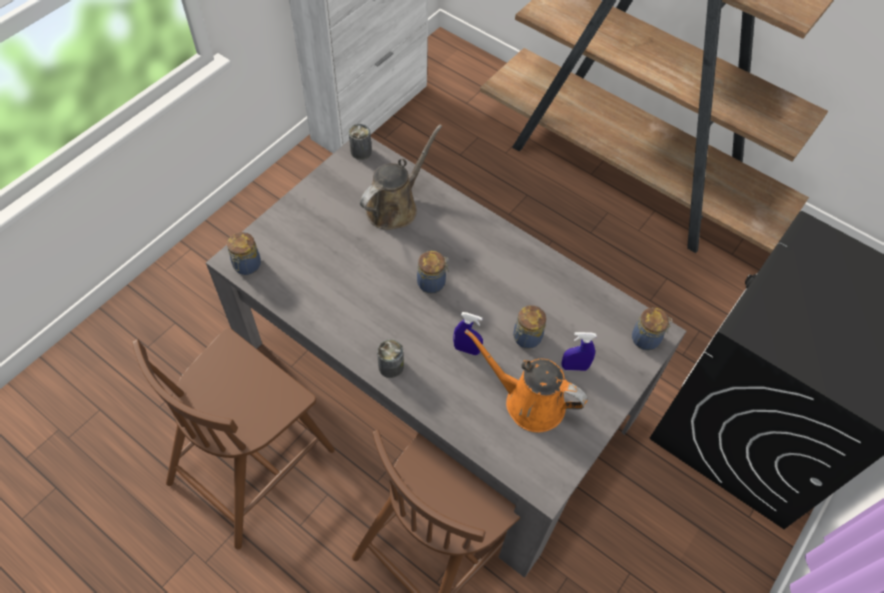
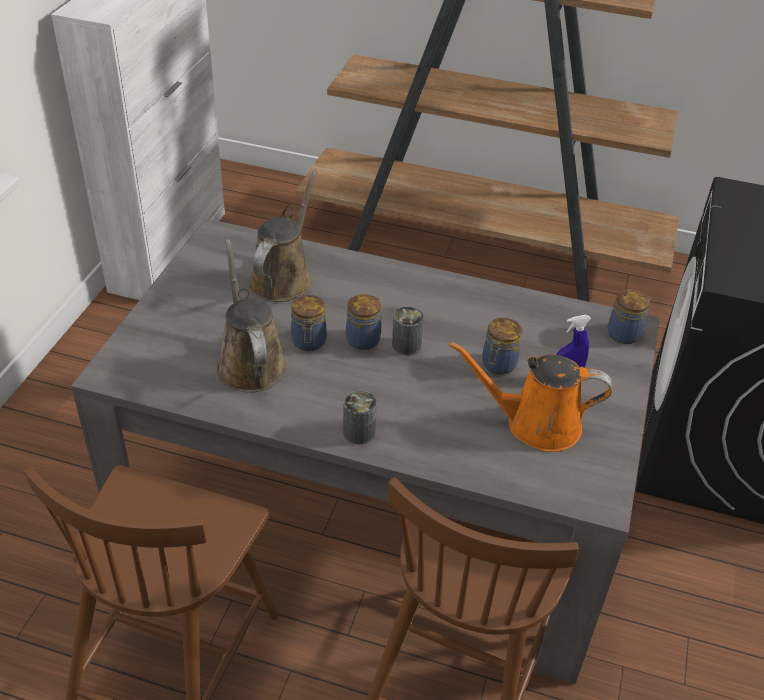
camera: 20 degrees left, 15 degrees down
(246, 266) = (127, 376): jar -> jar (308, 342)
(337, 279) = (250, 362): none -> brown watering can
(361, 151) = (216, 236): can -> can (406, 345)
(466, 349) = (438, 392): blue spray bottle -> none

